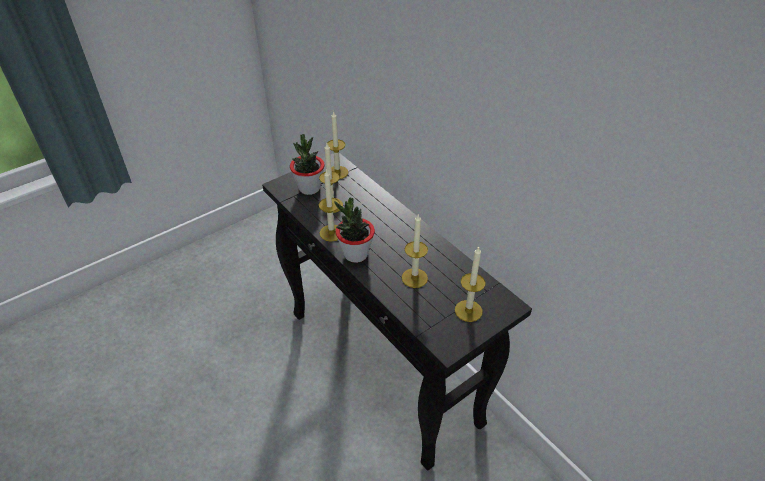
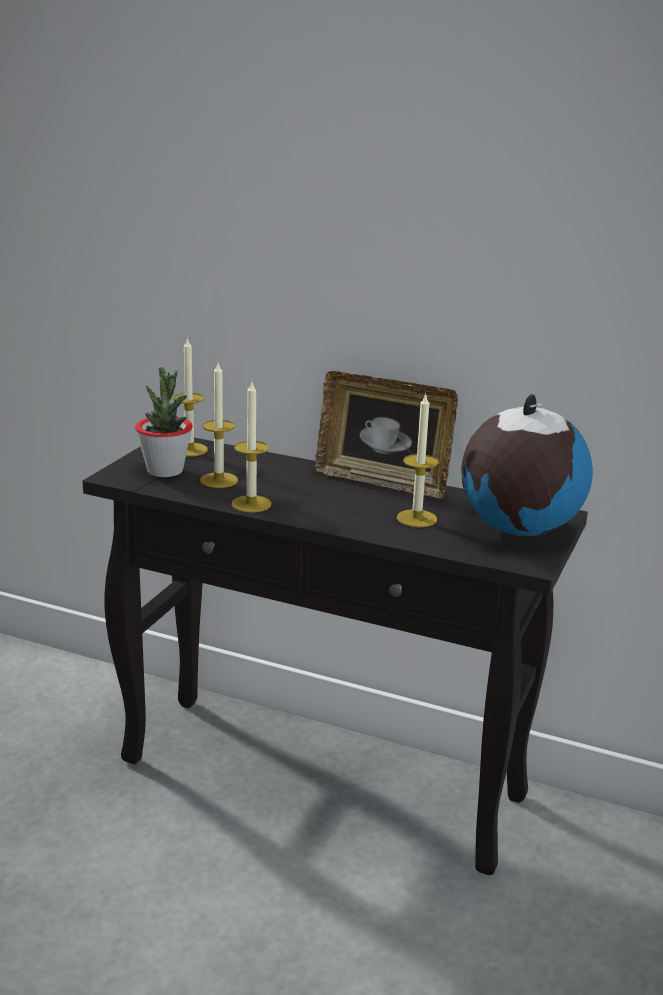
camera: 30 degrees left, 20 degrees down
(355, 254) = (311, 515): potted plant -> none
(424, 235) = (383, 481): none -> picture frame
(468, 311) = (518, 529): candle -> globe

